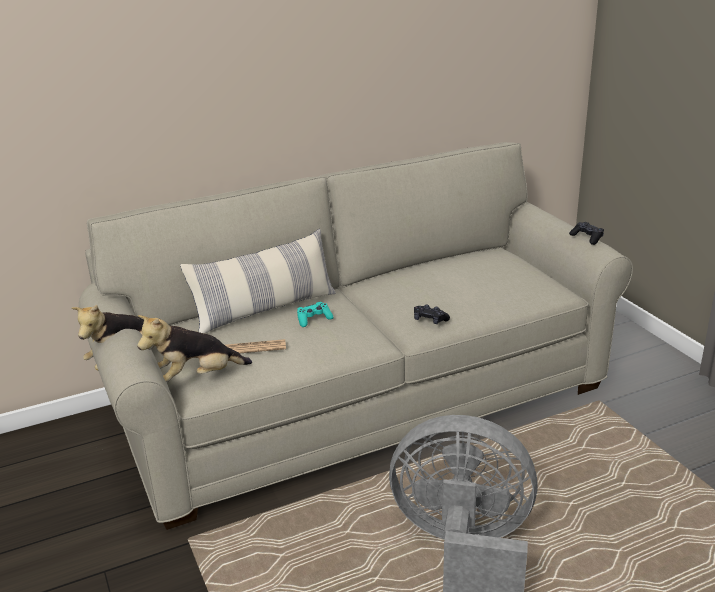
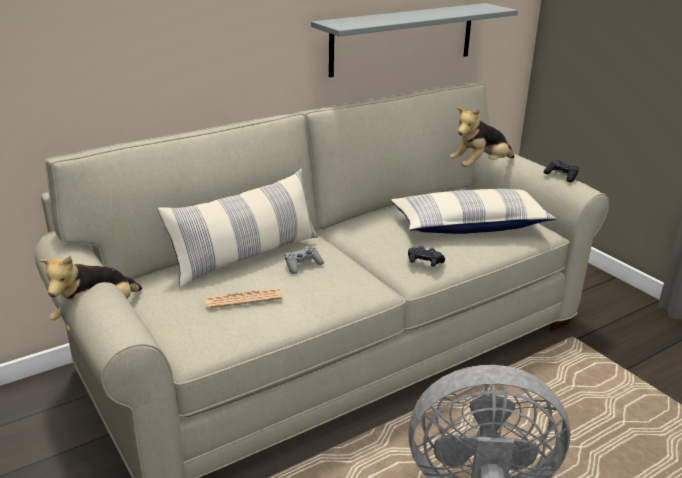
camera: 10 degrees left, 0 degrees up
(196, 378) = (187, 336): plush toy -> plush toy (480, 166)
(314, 319) = (302, 265): turquoise game controller -> grey game controller
(435, 100) = (403, 39): none -> grey shelf
(487, 285) = (470, 225): none -> pillow

